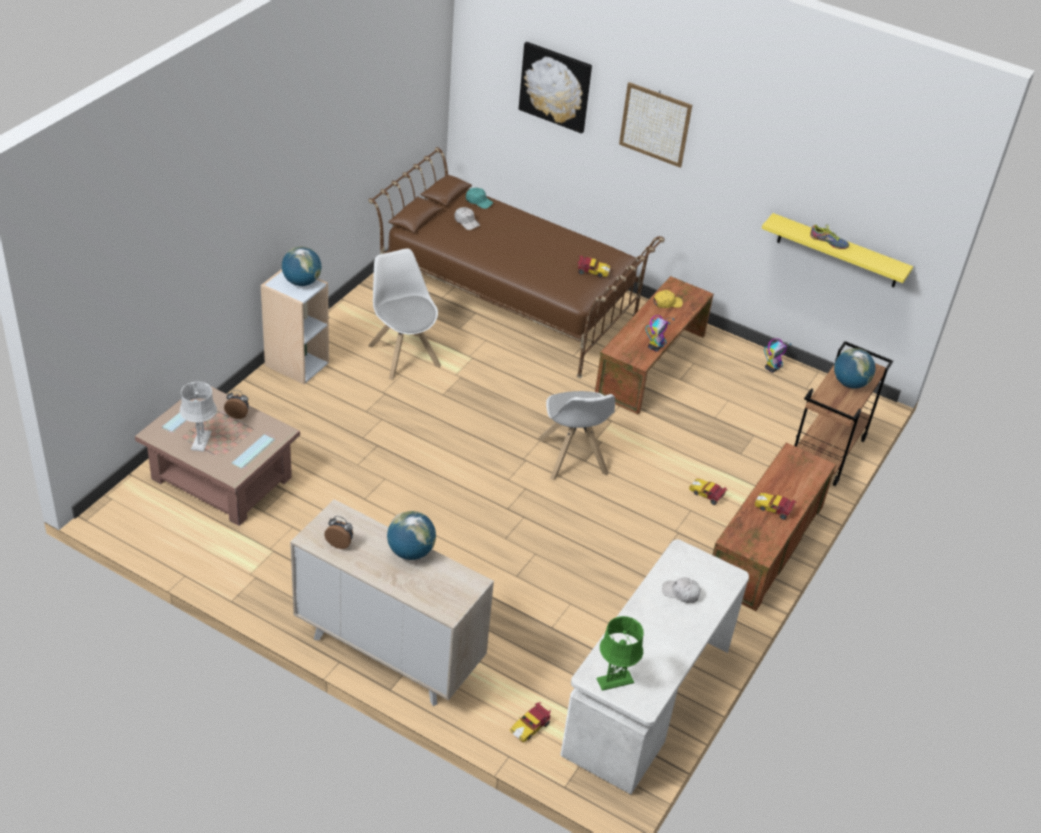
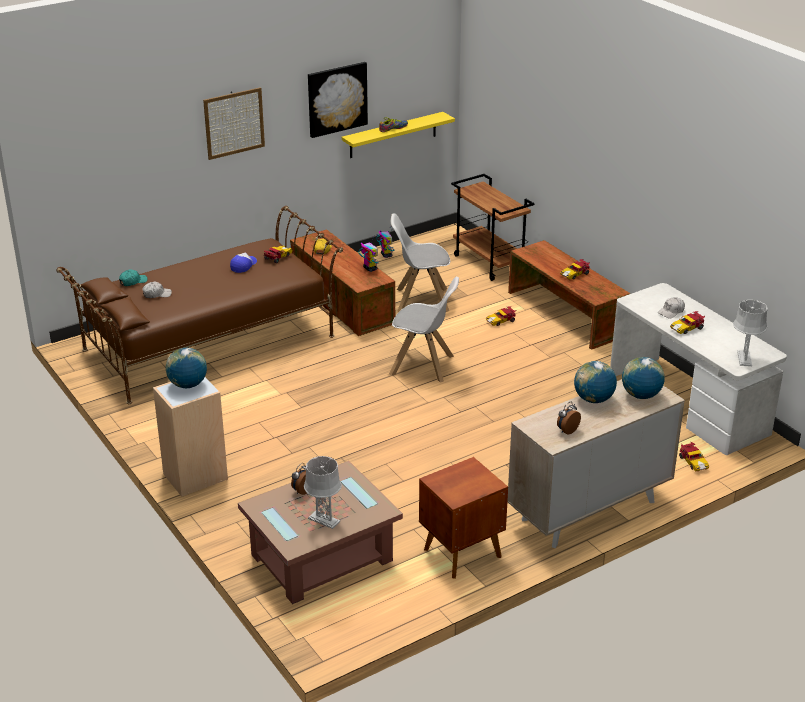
camera: 60 degrees left, 10 degrees down
(273, 570) = (460, 552): none -> brown nightstand
(403, 354) = (231, 414): chair -> chair (420, 300)
(555, 86) = (138, 144): picture -> picture (337, 99)
(558, 255) = (243, 265): none -> cap
(614, 681) = (744, 359): green table lamp -> grey table lamp
(651, 615) = (687, 328): none -> toy car
(850, 383) = (490, 197): globe -> globe (641, 395)

